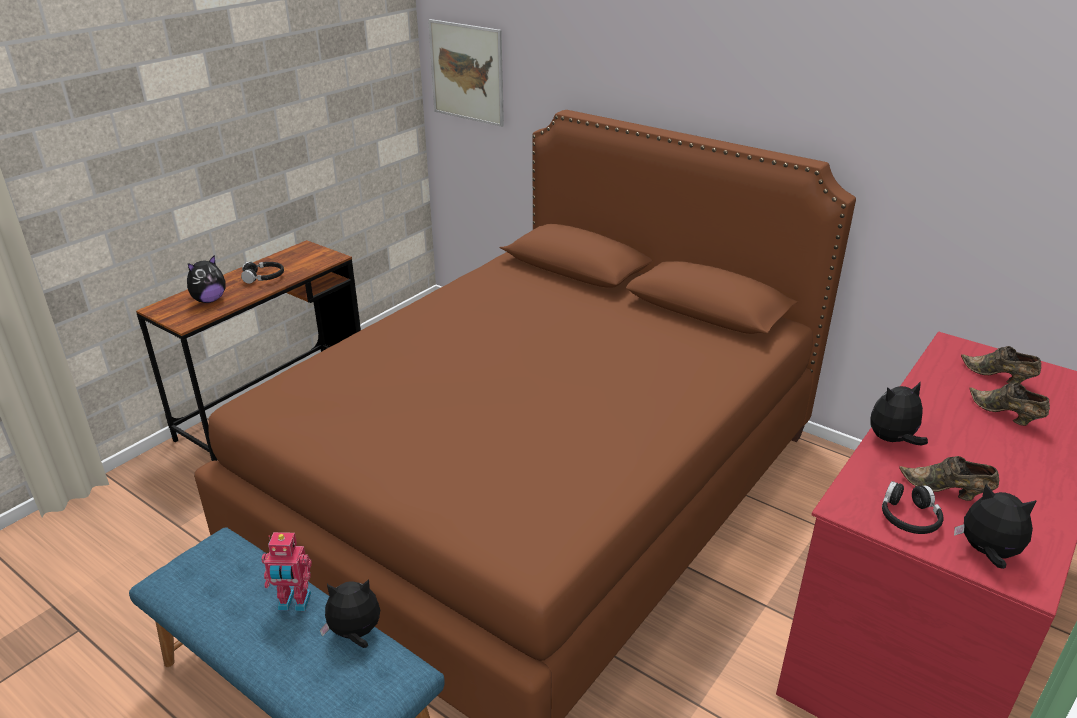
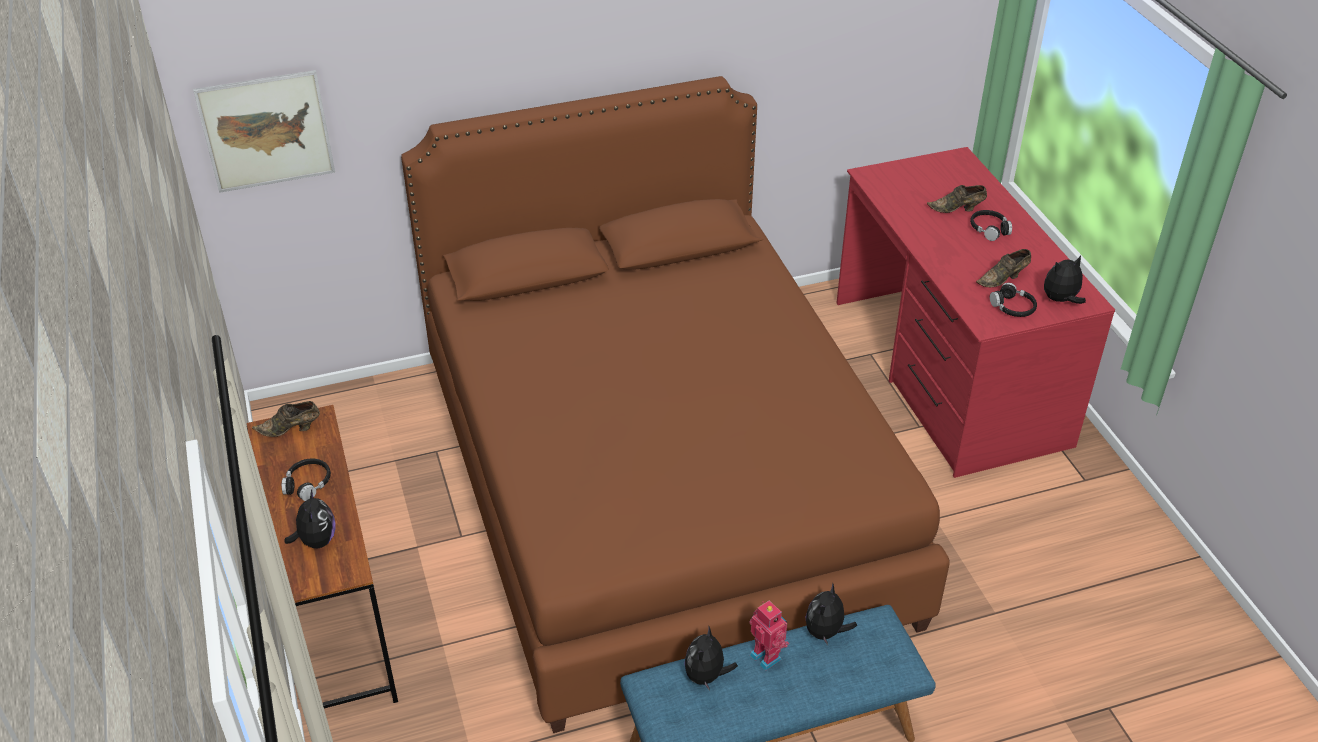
camera: 55 degrees left, 10 degrees up
(294, 603) = (767, 656): toy robot -> toy robot turned 75 degrees counterclockwise
(892, 440) = (943, 267): plush toy -> plush toy (706, 676)
(998, 377) = (919, 184): brown shoe -> brown shoe (291, 430)
(1014, 449) = (989, 229): none -> black headphones

